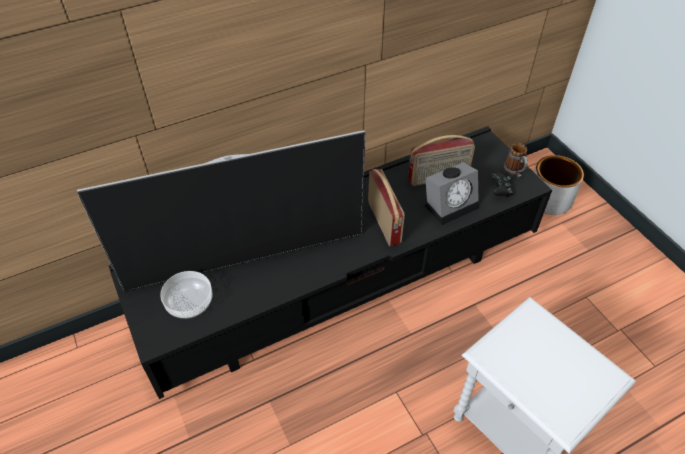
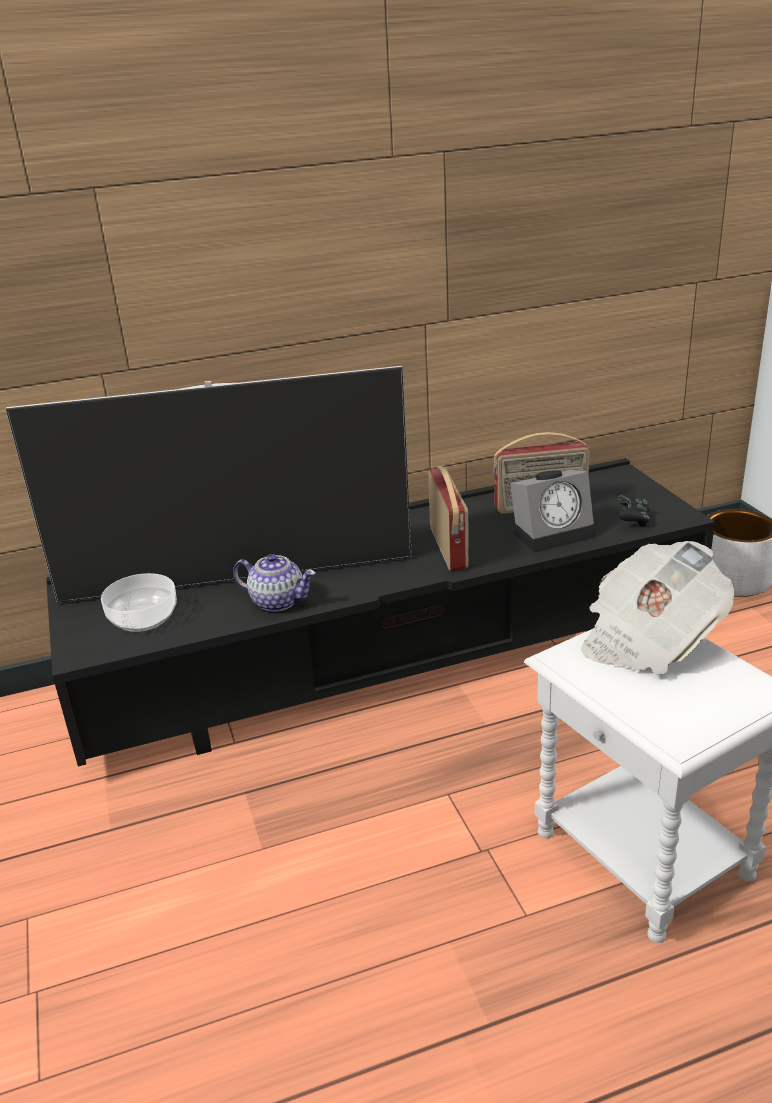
camera: 10 degrees right, 20 degrees down
(279, 281) = (277, 601): none -> teapot
(515, 172) = (659, 503): mug -> none
(536, 333) = (648, 639): none -> newspaper

